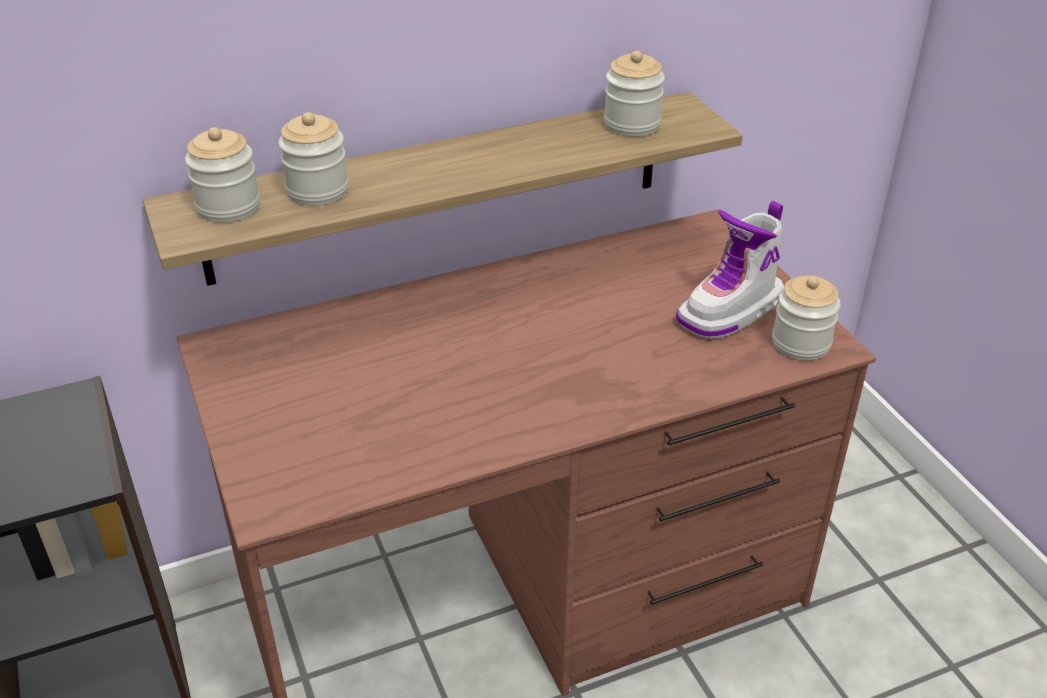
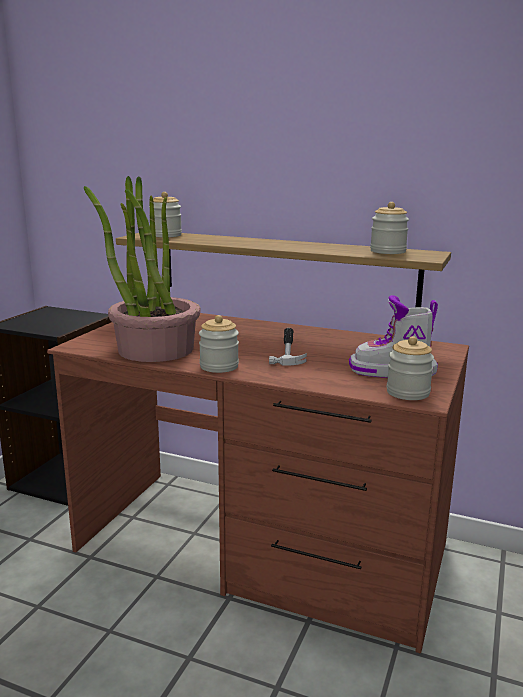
camera: 45 degrees right, 20 degrees down
(317, 191) = (204, 238): jar -> jar (219, 366)
(400, 439) = (155, 349): none -> potted plant
(560, 332) = (288, 349): none -> hammer

